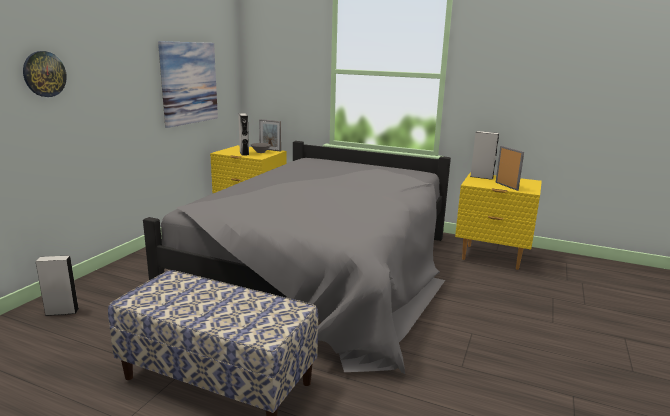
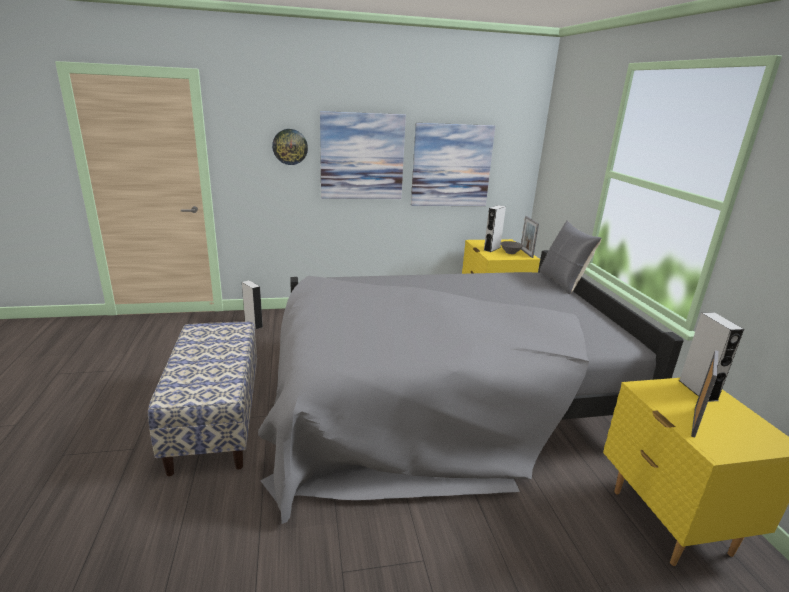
camera: 55 degrees right, 5 degrees up
(118, 80) = (362, 156): none -> picture
(327, 158) = (562, 282): none -> grey pillow

